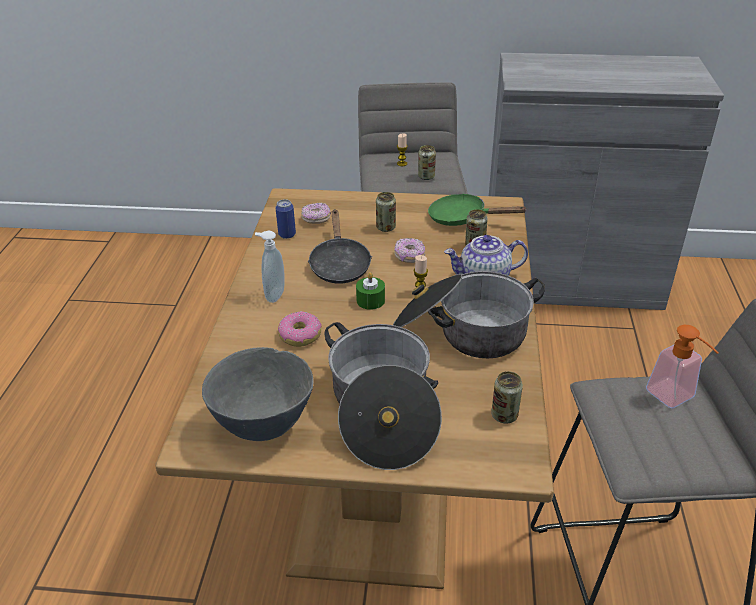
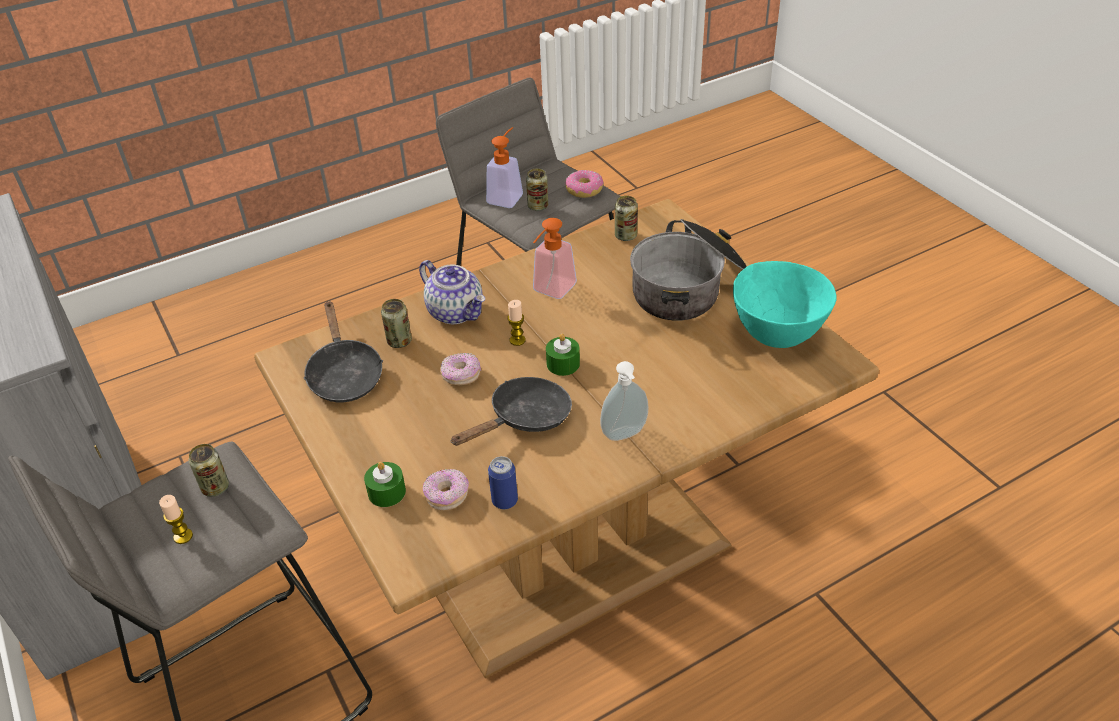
camera: 125 degrees left, 5 degrees up
(263, 425) = (776, 336): grey bowl -> turquoise bowl
(300, 335) = (660, 379): donut -> donut (584, 190)
(344, 204) = (387, 492): none -> green candle
(386, 228) = (415, 424): can -> can (538, 206)
(462, 218) = (344, 374): green frying pan -> black frying pan
(462, 331) = (550, 291): cooking pot -> soap dispenser

